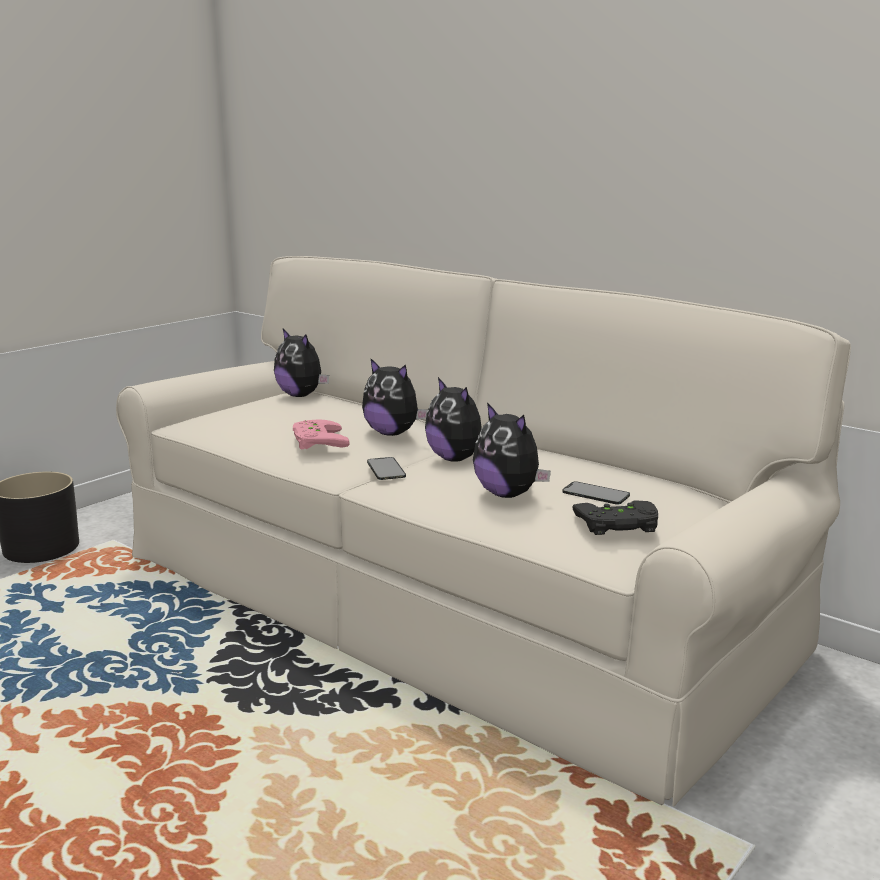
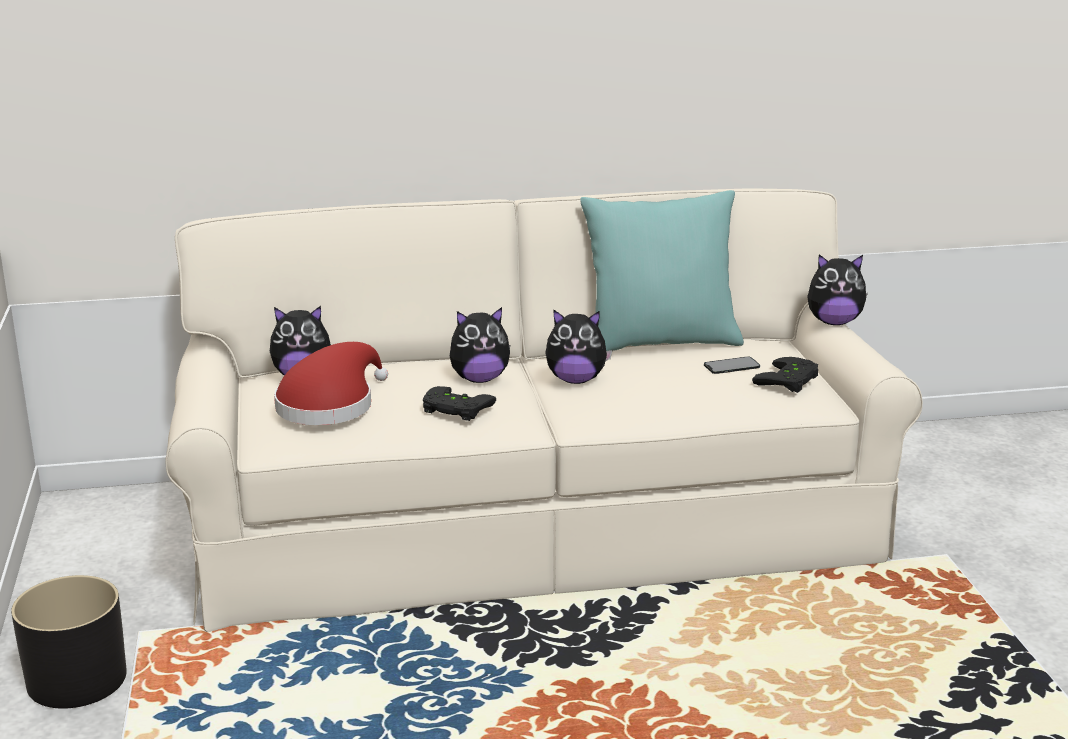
camera: 50 degrees left, 5 degrees up
(262, 412) = (330, 405): none -> red hat
(315, 440) = (454, 409): pink game controller -> black game controller
(386, 469) = (556, 409): phone -> none
(508, 494) = (687, 389): plush toy -> plush toy (834, 322)
(588, 459) = (660, 343): none -> turquoise pillow

